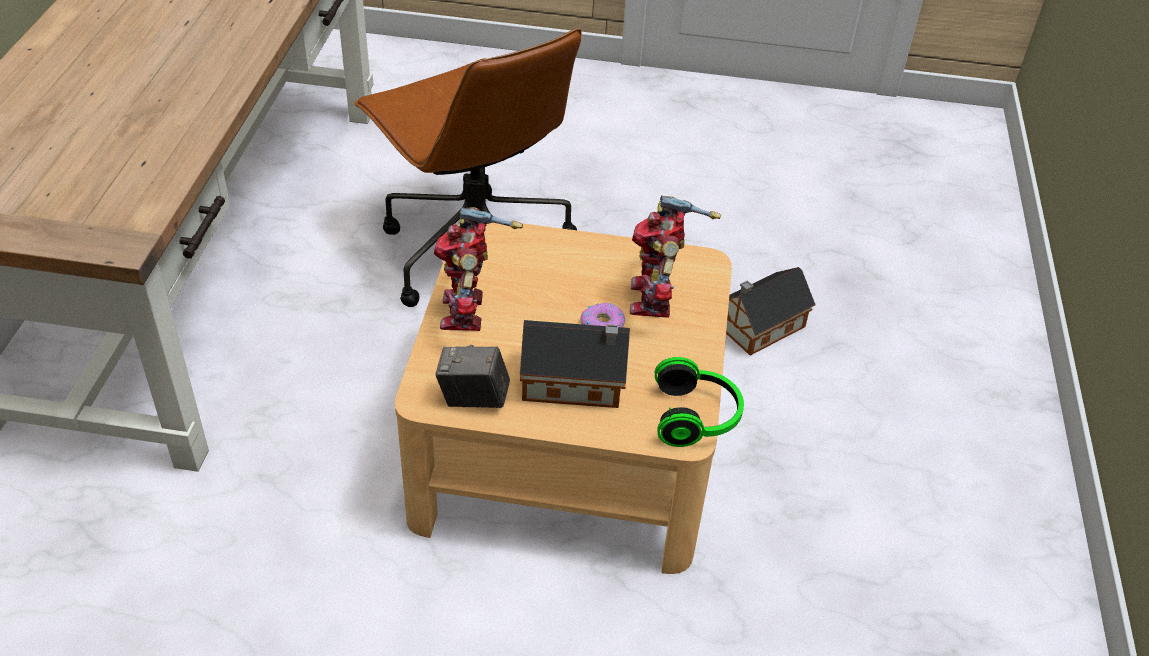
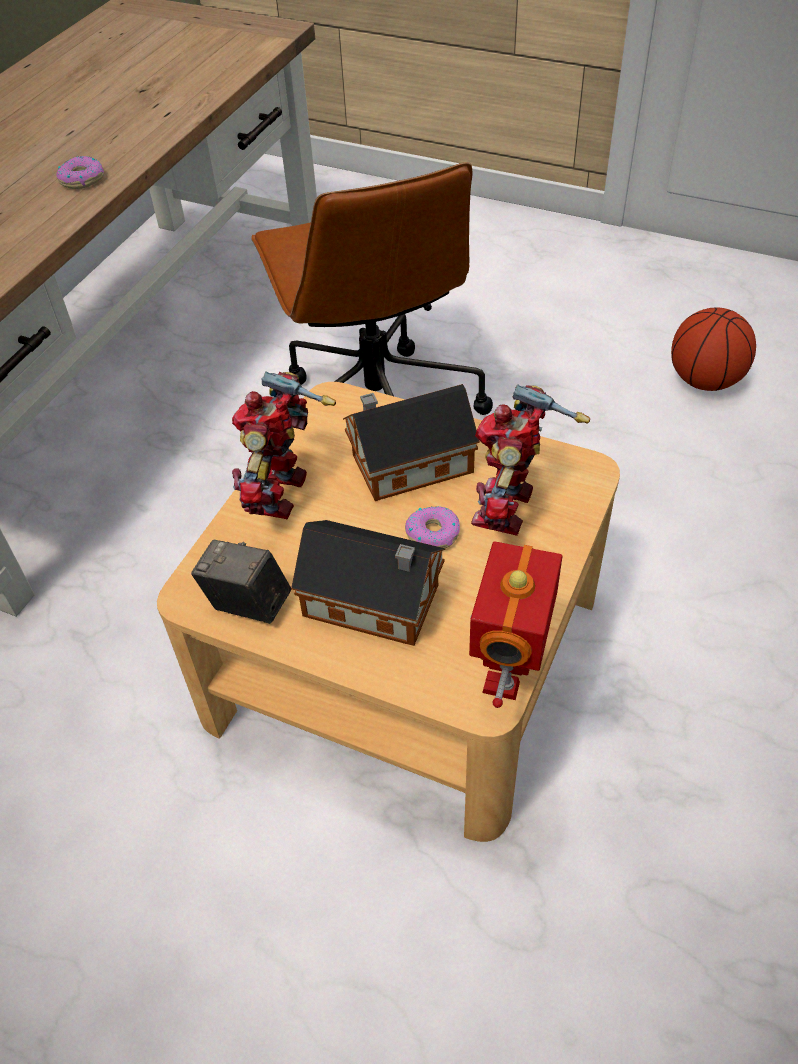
camera: 20 degrees right, 5 degrees up
(221, 64) = (82, 179): none -> donut
(697, 417) = (508, 676): headphones -> toy robot
(748, 191) = (705, 381): none -> basketball
(758, 327) = (671, 546): toy house -> toy house (407, 464)

